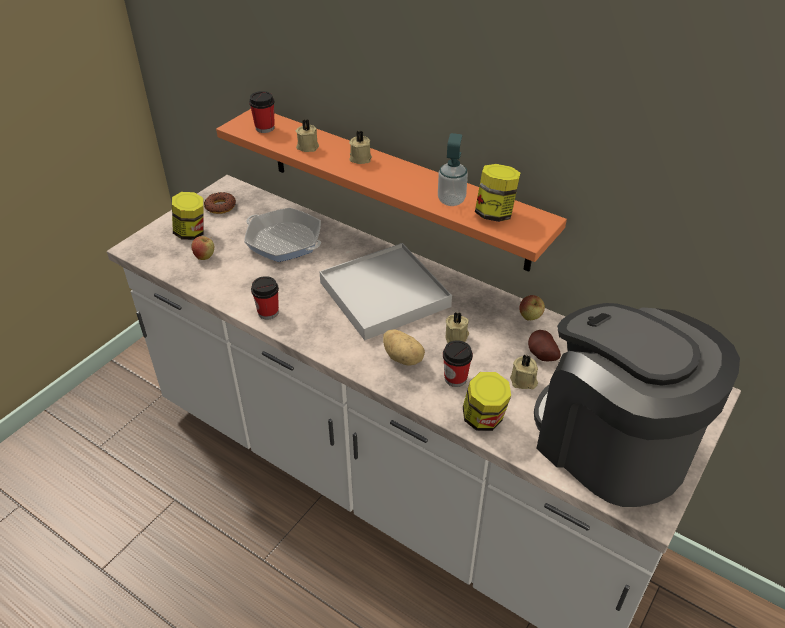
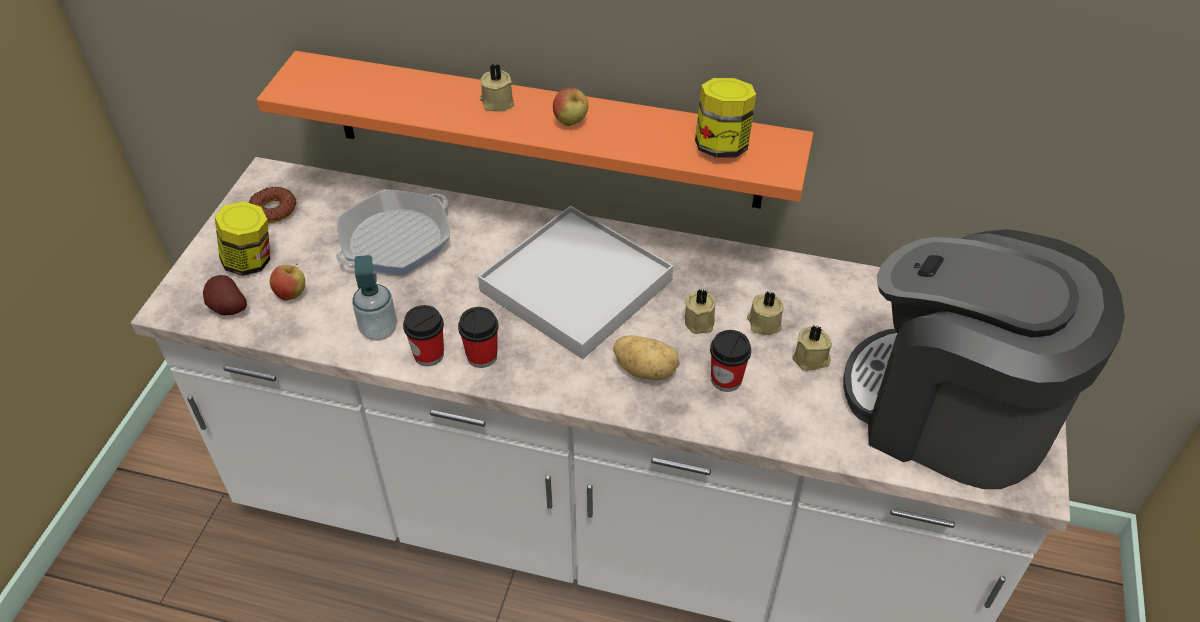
camera: 20 degrees left, 5 degrees up
(265, 128) = (331, 83): cup -> cup (482, 356)
(284, 240) = (395, 240): frying pan -> frying pan turned 120 degrees clockwise
(307, 146) = (411, 100): beige candle -> beige candle (763, 323)
(451, 200) = (655, 139): soap dispenser -> soap dispenser (379, 330)
(483, 419) = (788, 425): jar -> none
(530, 318) = (778, 270): apple -> apple (571, 123)
(540, 356) = (815, 318): potato -> potato (227, 309)

